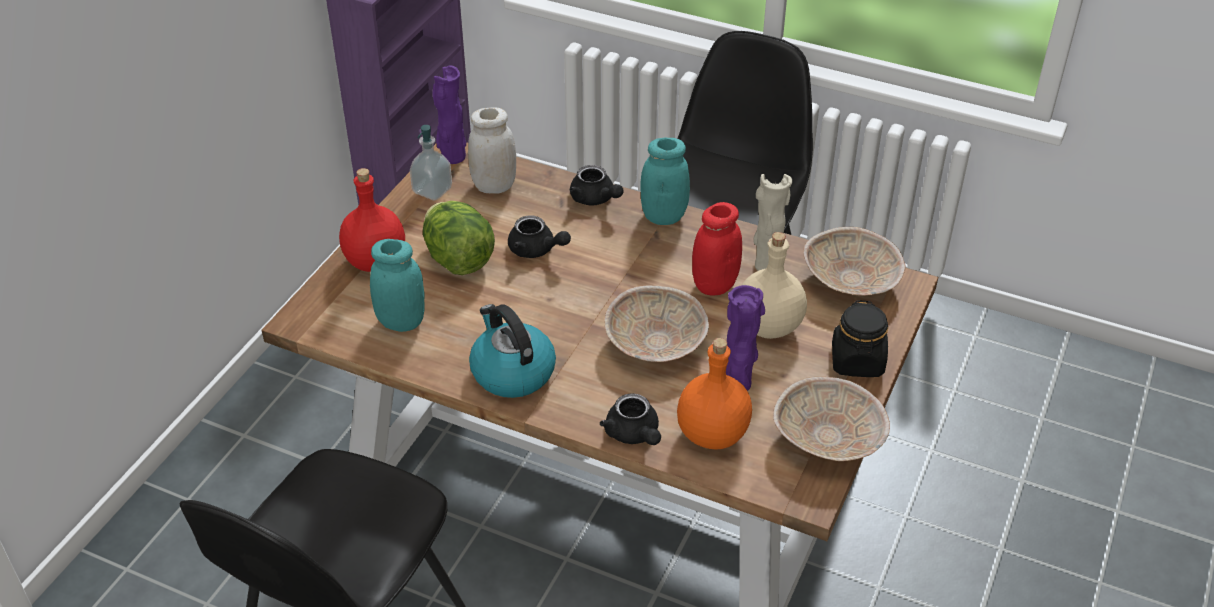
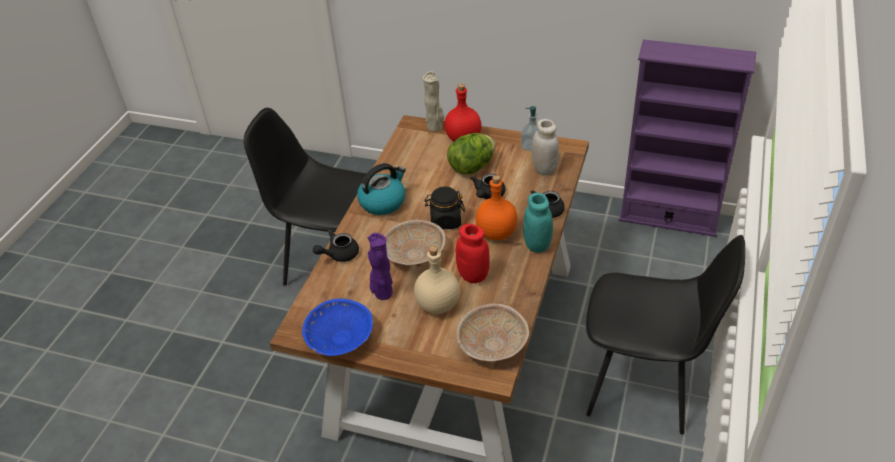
camera: 85 degrees right, 0 degrees up
(401, 321) = (416, 157): turquoise jar -> none
(452, 157) = (567, 148): purple vase -> none
(713, 433) = (342, 287): orange bottle -> orange bottle (497, 233)
(766, 265) = (499, 299): beige vase -> beige vase (435, 128)
(829, 439) = (340, 339): beige bowl -> blue bowl
(857, 361) = (410, 351): black jar -> black jar (445, 221)

